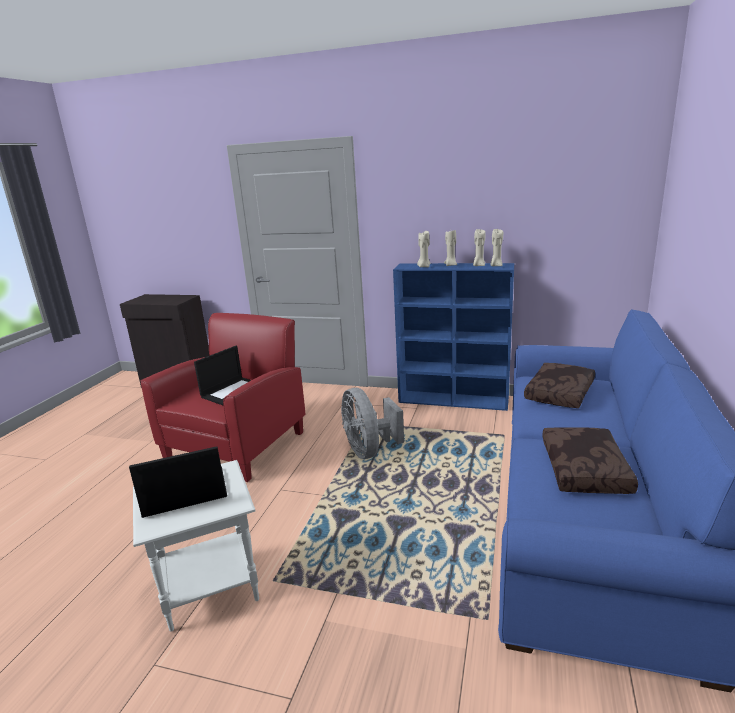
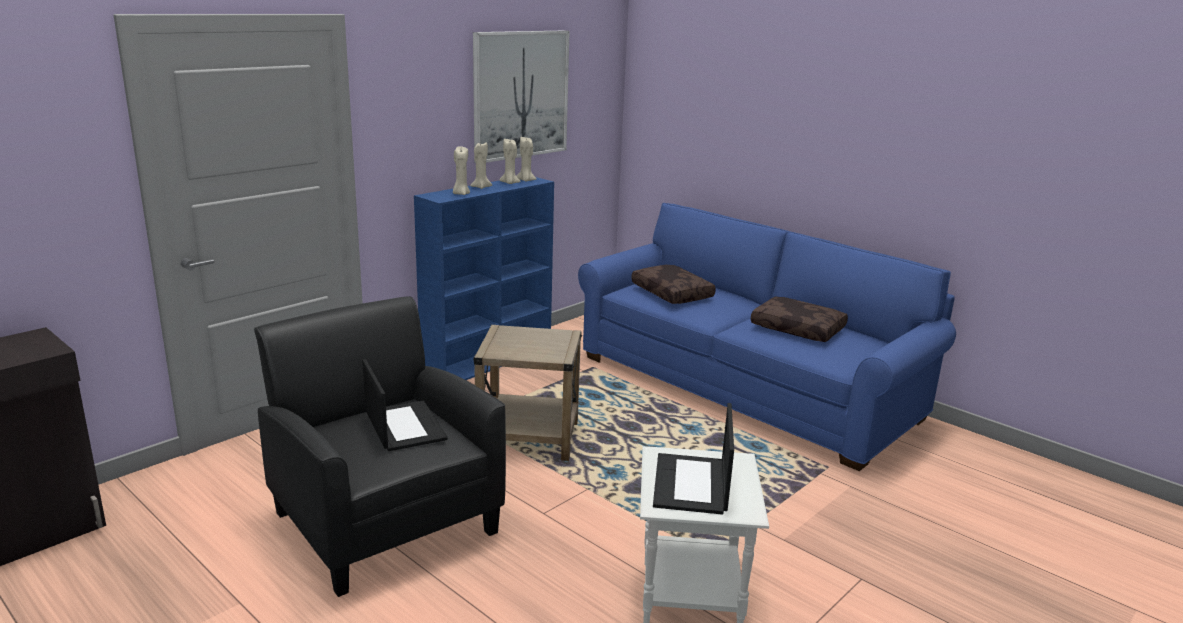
camera: 65 degrees left, 0 degrees up
(237, 445) = (385, 521): red armchair -> black armchair
(369, 450) = (529, 437): grey fan -> beige side table
(513, 194) = (520, 95): none -> picture

